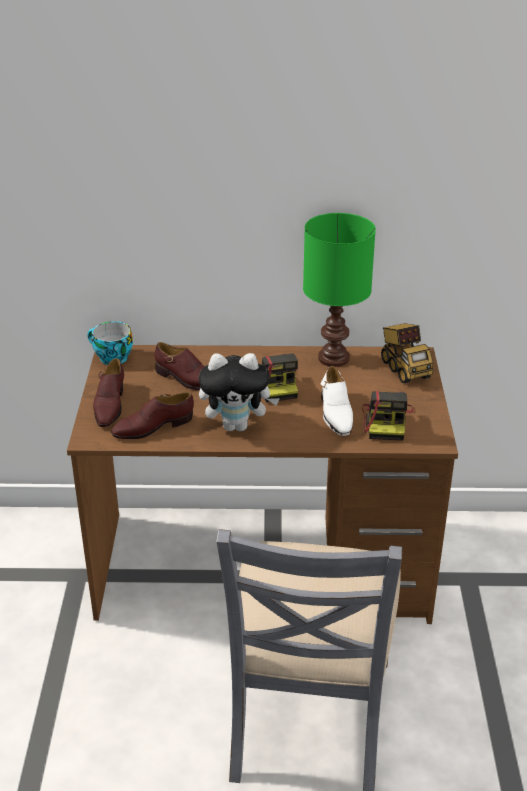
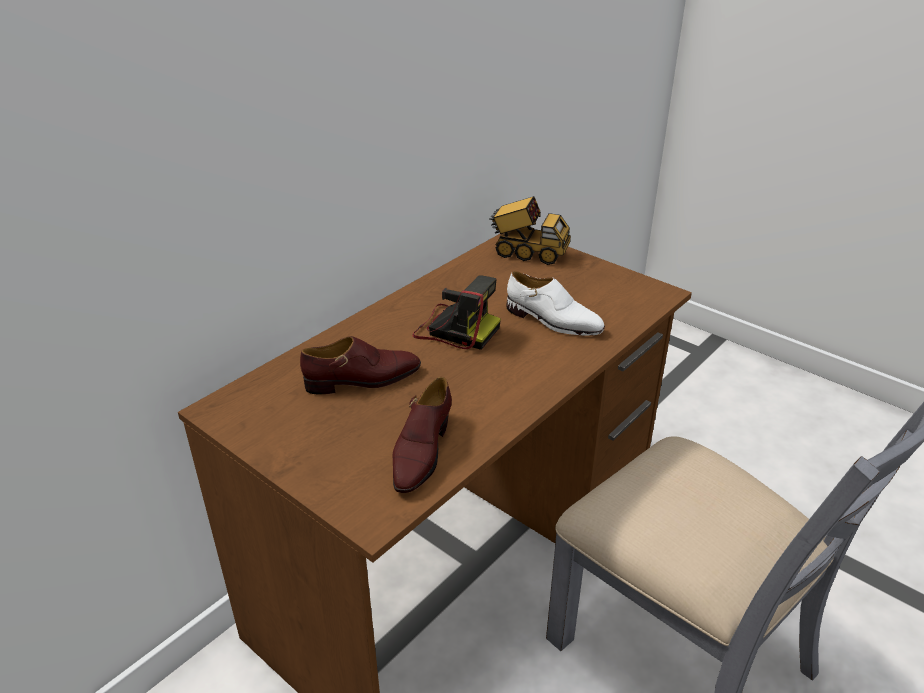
camera: 50 degrees left, 0 degrees up
(109, 405) = (326, 465): brown shoe -> none
(111, 358) = (228, 414): cup -> none
(237, 426) = (498, 389): plush toy -> none
(335, 358) = (460, 277): green table lamp -> none
(386, 421) = (601, 301): camera -> none

